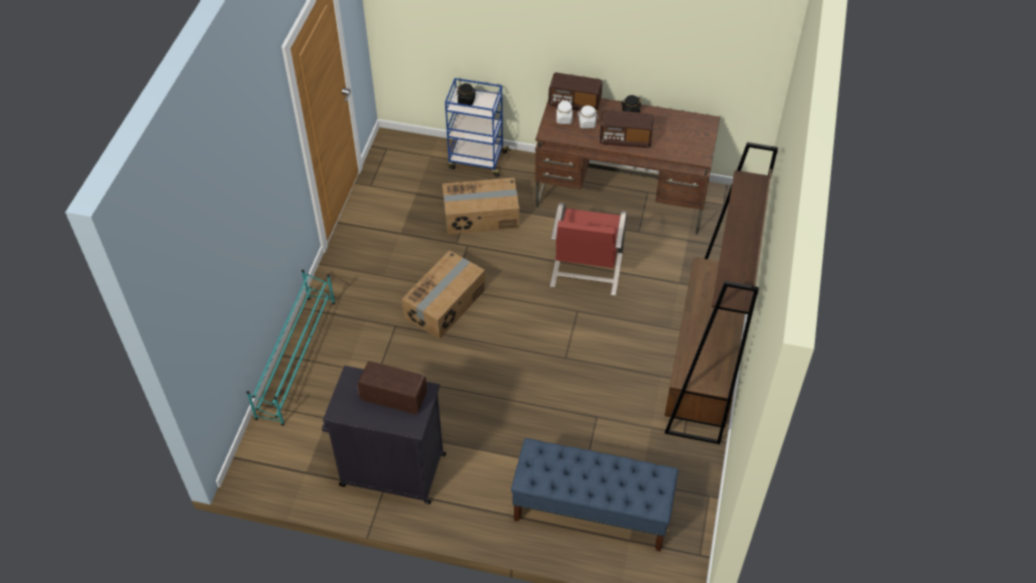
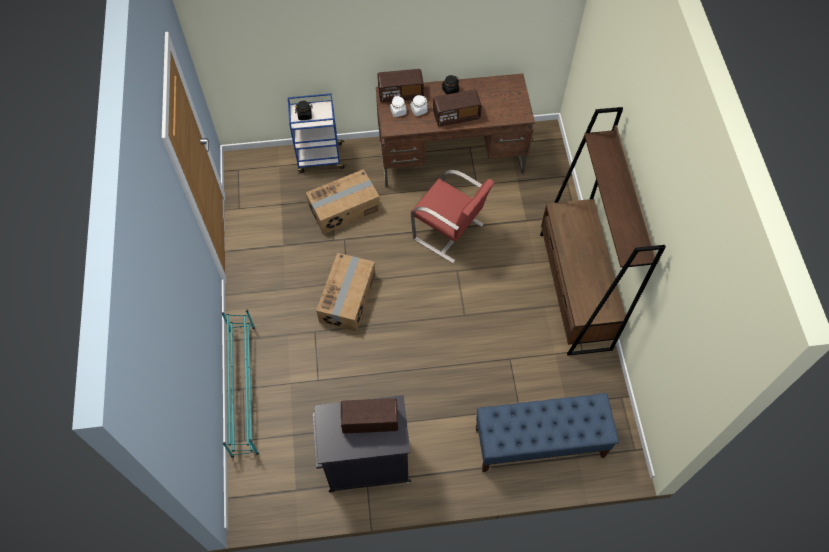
camera: 20 degrees left, 10 degrees up
(585, 271) = (449, 232): red chair -> red chair turned 45 degrees counterclockwise

